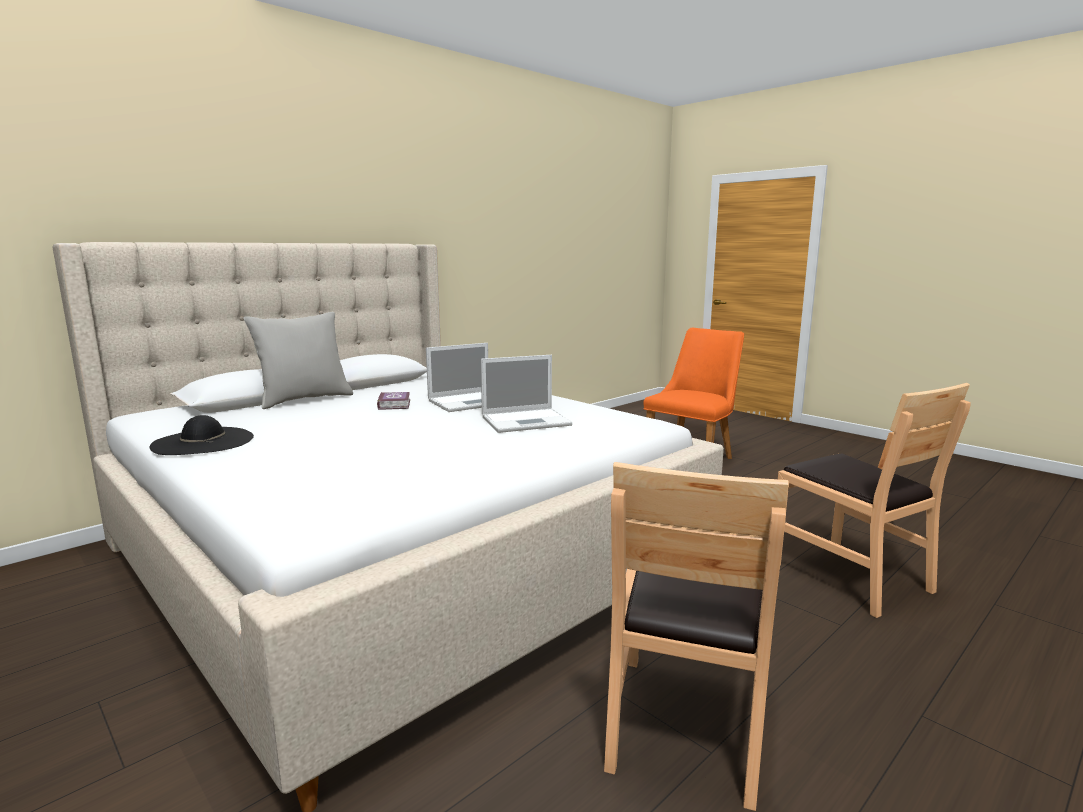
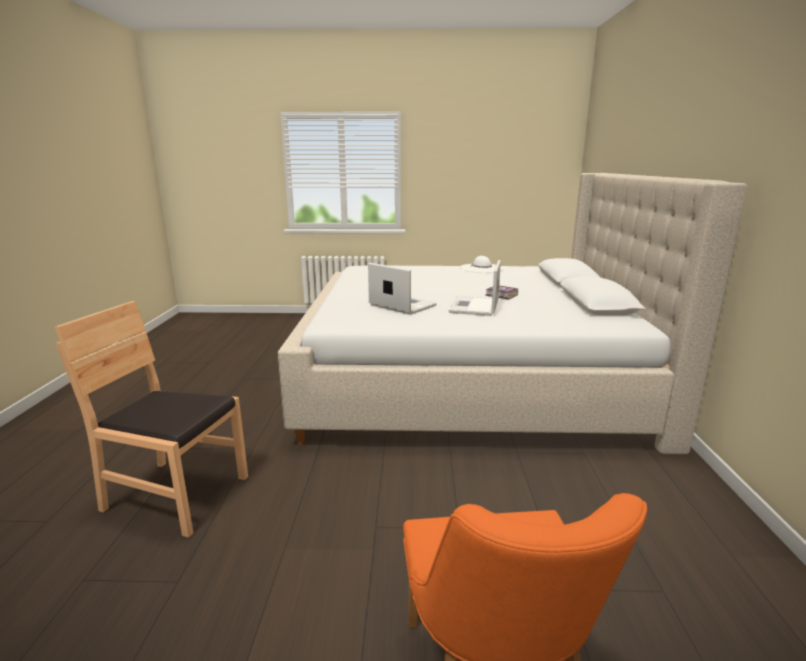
camera: 135 degrees right, 5 degrees up
(203, 441) = (482, 268): black hat -> white hat
(304, 400) = (551, 286): grey pillow -> none
(527, 421) = (401, 305): laptop -> laptop turned 105 degrees clockwise
(686, 723) = (255, 382): brown chair -> none

